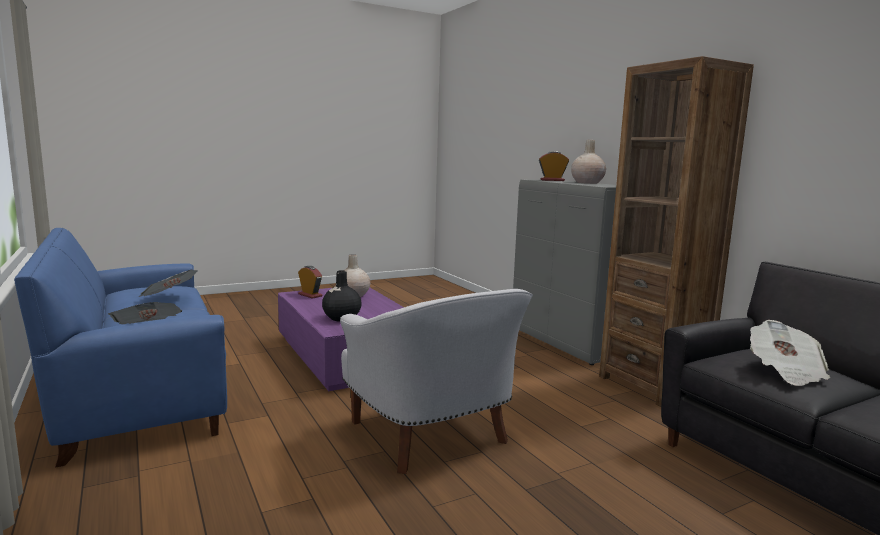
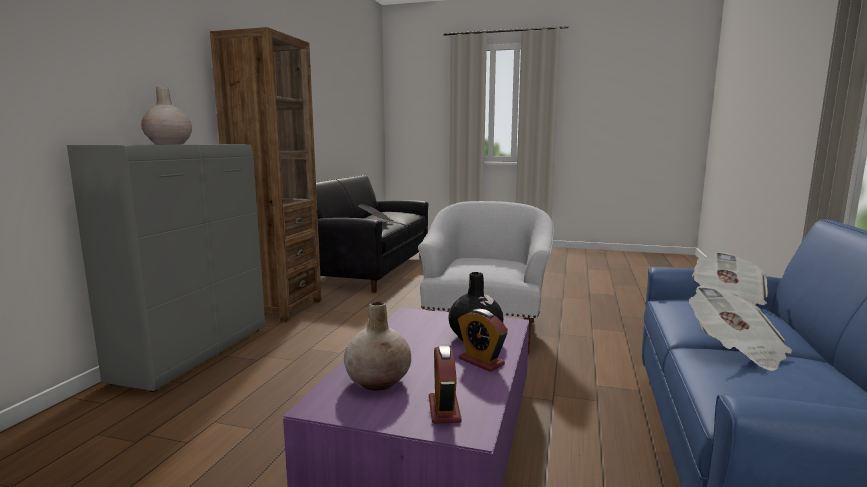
camera: 135 degrees left, 0 degrees up
(552, 180) = (132, 144): alarm clock -> alarm clock (481, 362)

